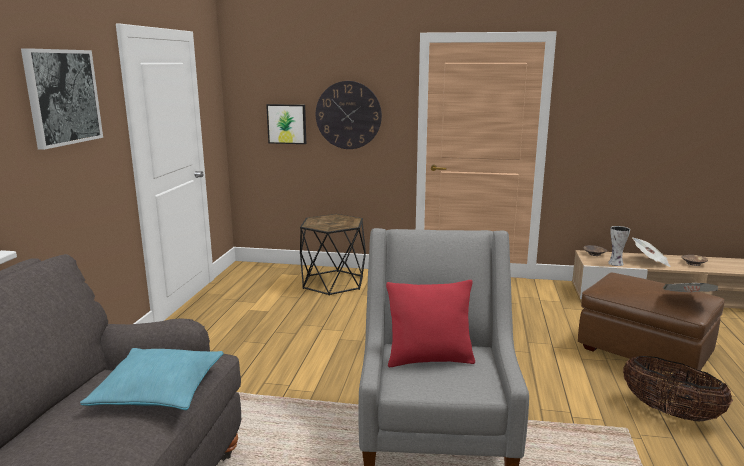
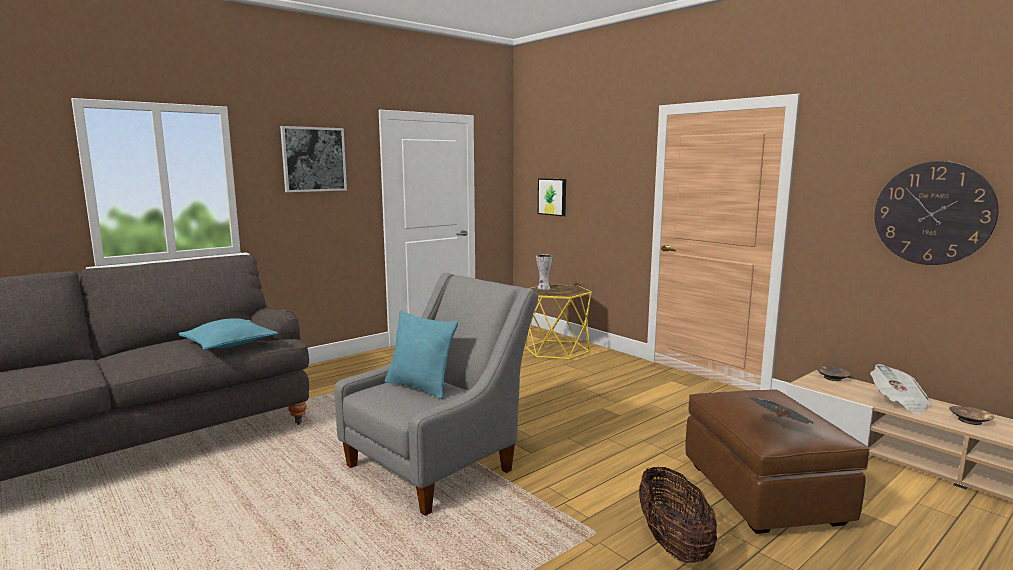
camera: 40 degrees right, 5 degrees down
(333, 283) = (557, 350): black side table -> yellow side table
(348, 115) = (597, 190): wall clock -> wall clock (933, 213)
(429, 359) = (420, 387): red pillow -> turquoise pillow
(615, 263) = (838, 392): vase -> vase (543, 288)

